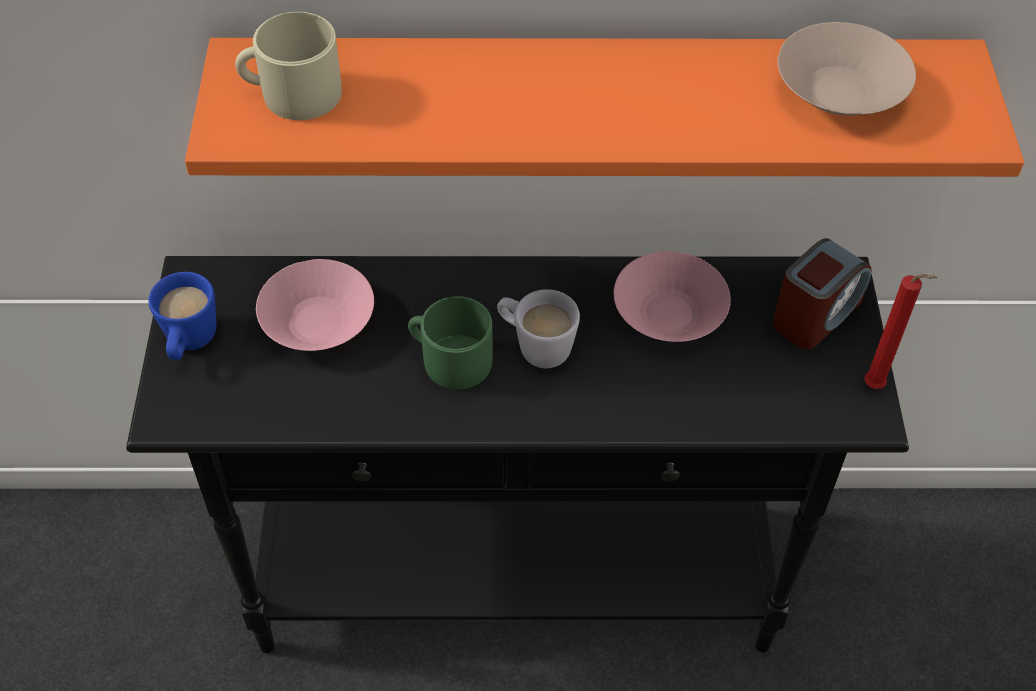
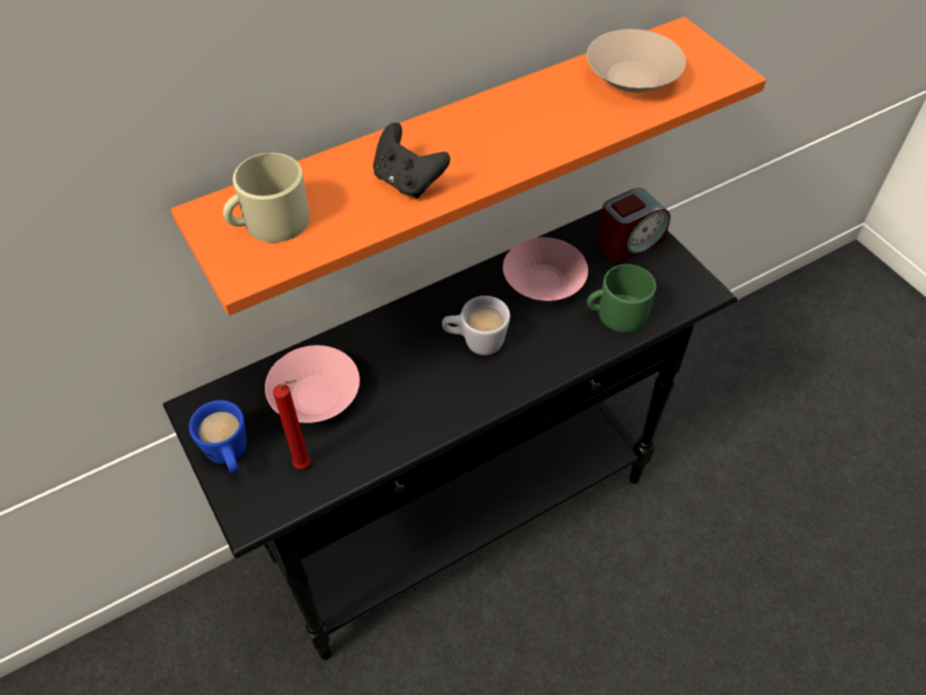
camera: 30 degrees left, 0 degrees up
(449, 358) = (425, 377): green mug -> green mug (616, 313)
(470, 109) = (408, 181): none -> black game controller
(815, 314) = (629, 243): alarm clock -> alarm clock turned 45 degrees clockwise
(877, 387) = (695, 270): red candle -> red candle (305, 464)

